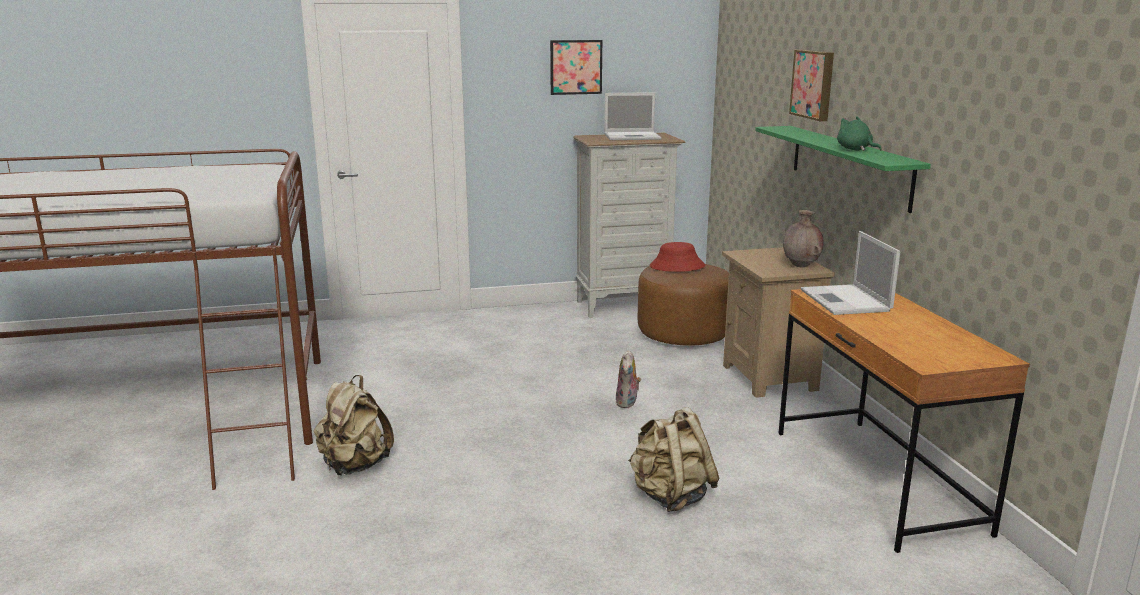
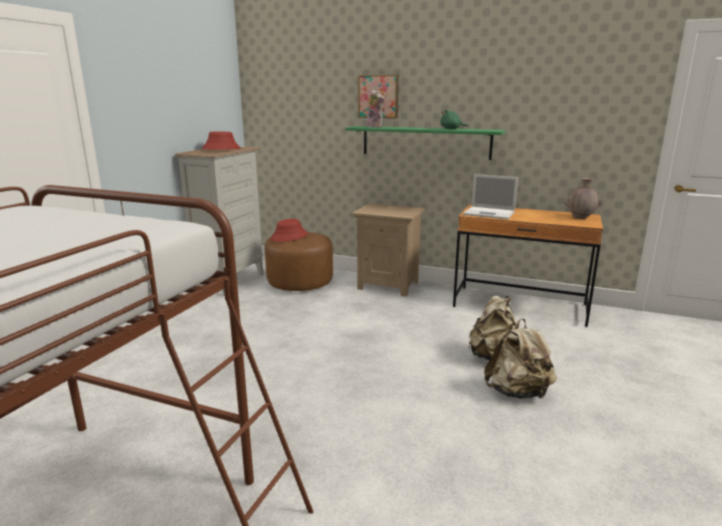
camera: 55 degrees left, 0 degrees up
(354, 466) = (326, 466): beige backpack -> beige backpack (518, 392)
(576, 67) = (168, 94): picture -> none
(628, 403) = (366, 328): plush toy -> plush toy (376, 127)
(633, 137) = (221, 149): laptop -> red hat
(801, 265) = (405, 209): brown vase -> brown vase (580, 218)

